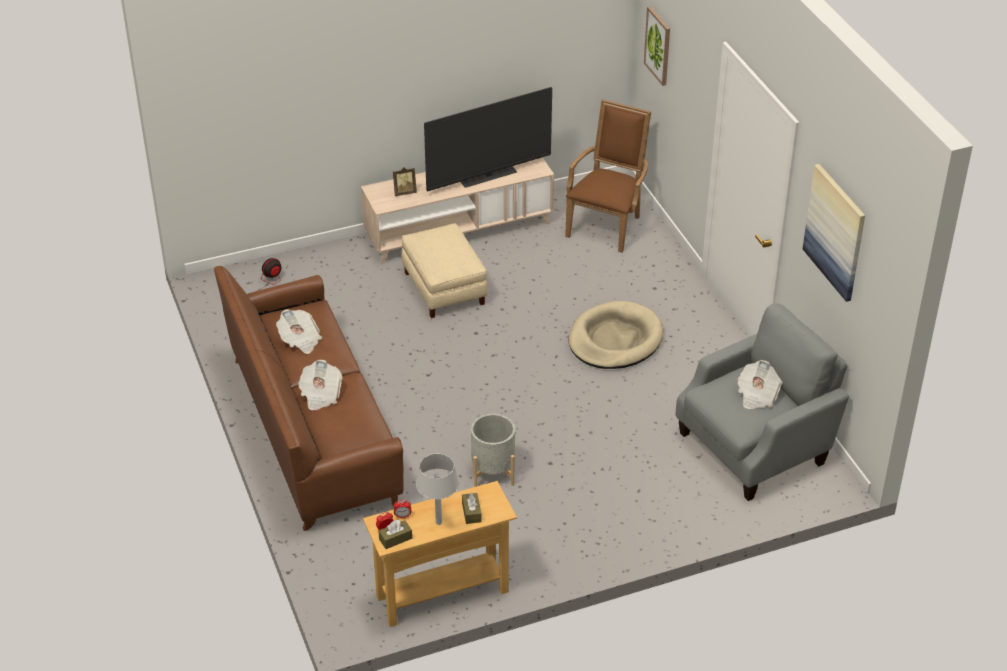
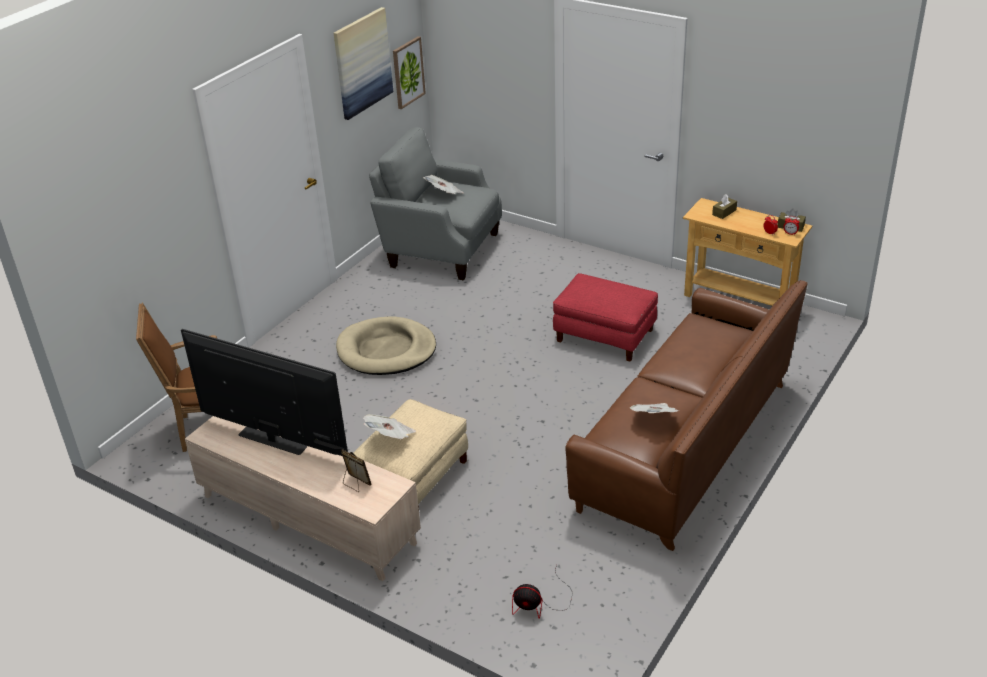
camera: 125 degrees left, 5 degrees down
(320, 395) = (698, 368): newspaper -> newspaper (390, 436)
(439, 522) = (751, 219): grey table lamp -> none
(493, 472) = (605, 335): grey planter -> red ottoman
(658, 45) = (99, 239): picture -> picture (408, 72)

